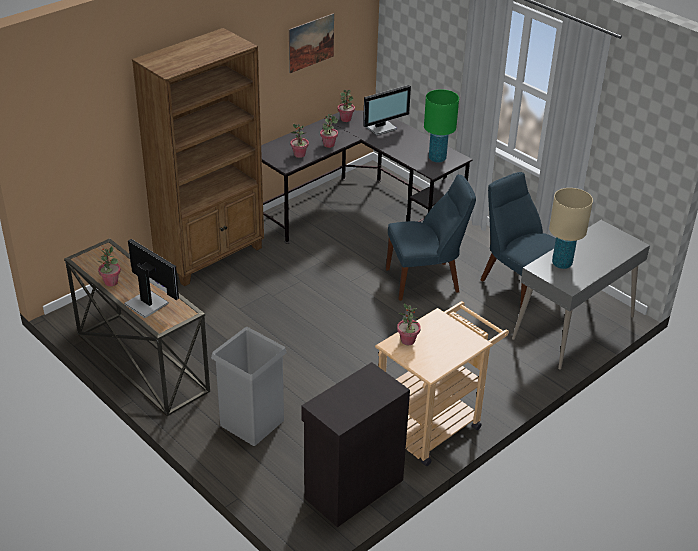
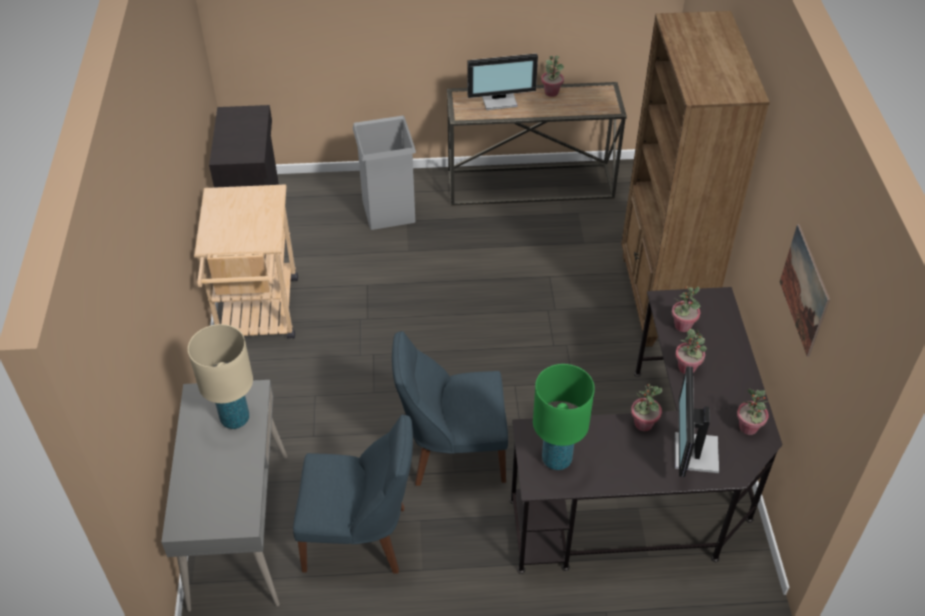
camera: 130 degrees right, 10 degrees up
(407, 341) = (265, 204): potted plant -> potted plant (643, 424)
(426, 280) = (452, 453): blue chair -> blue chair turned 60 degrees clockwise

